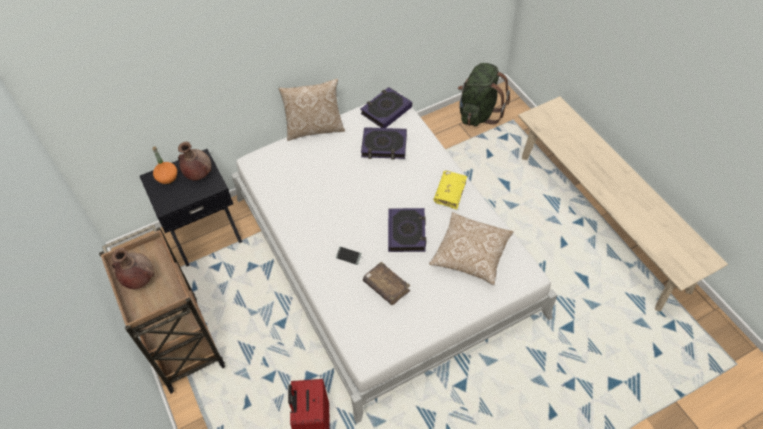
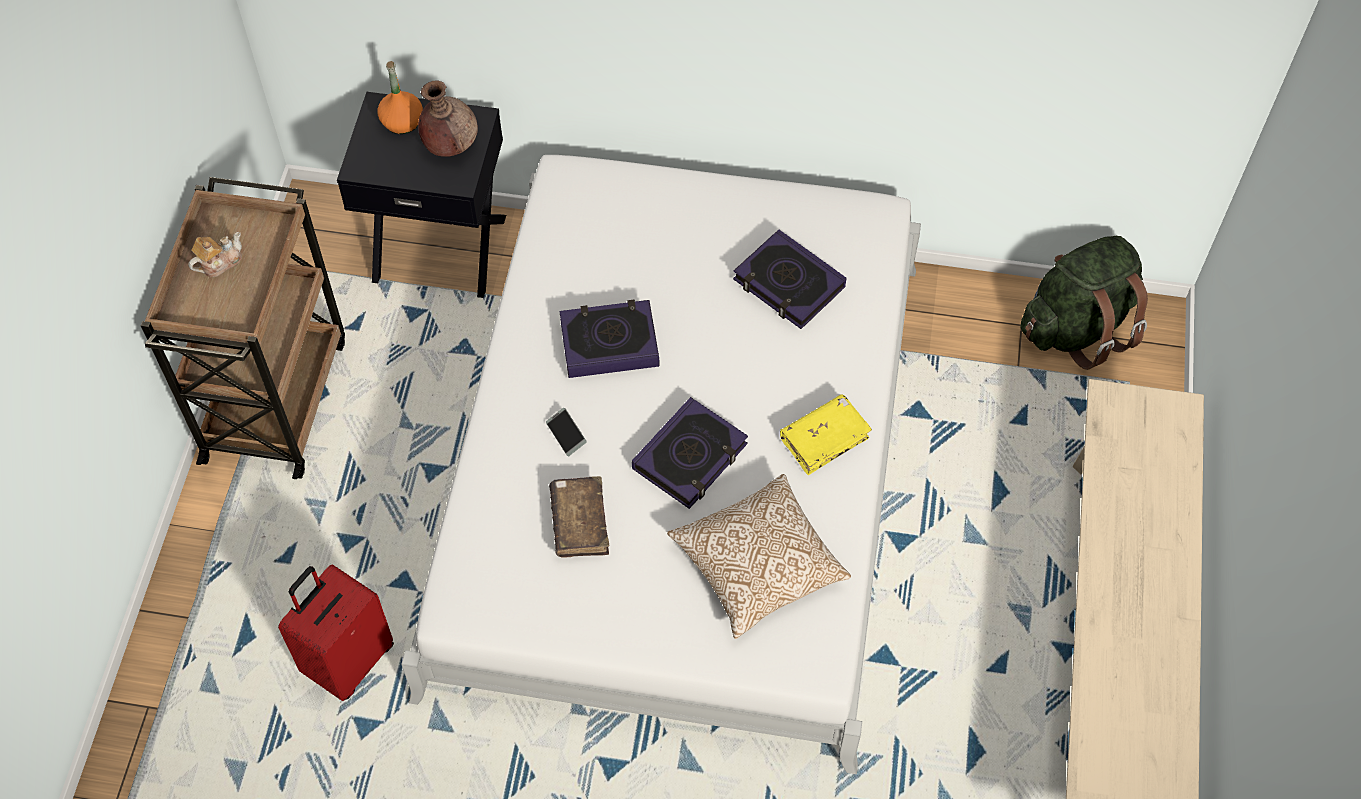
camera: 35 degrees right, 5 degrees up
(139, 279) = (219, 262): brown vase -> teapot
(315, 129) = (707, 179): pillow -> none
(386, 110) = (850, 221): book -> book (609, 343)

